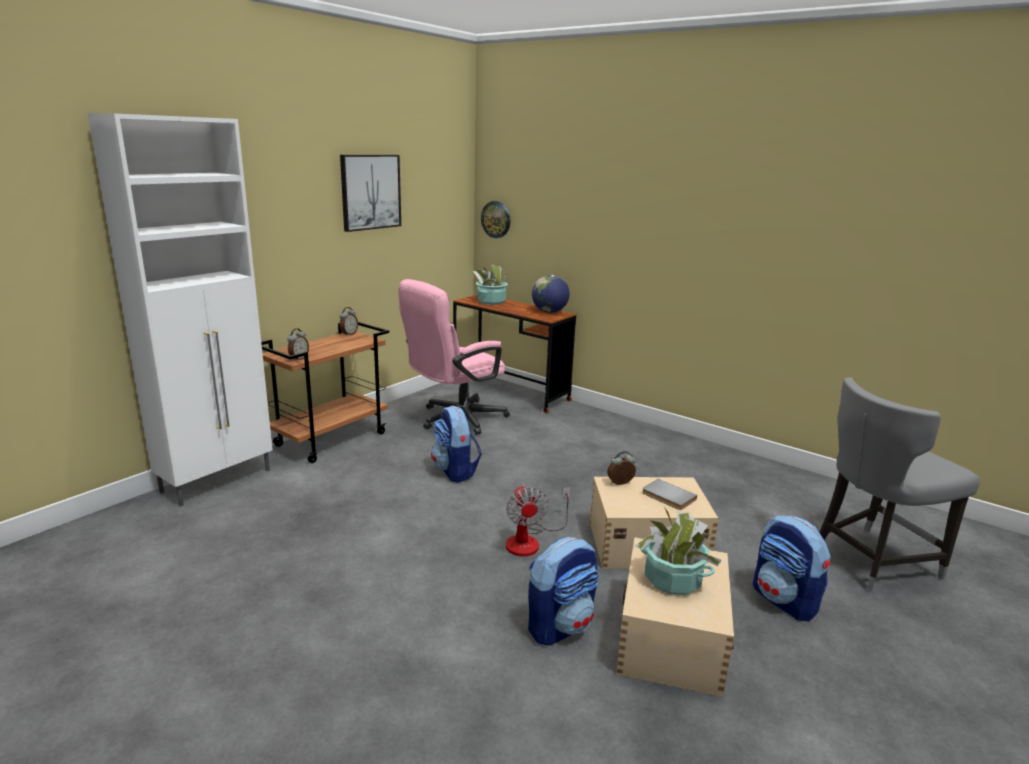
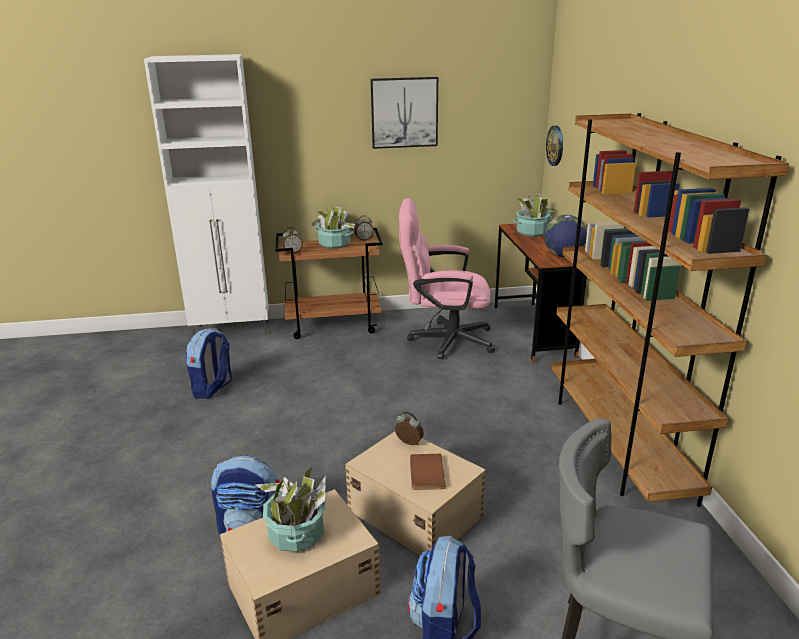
camera: 45 degrees right, 5 degrees up
(327, 343) = (334, 244): none -> potted plant
(455, 471) = (373, 383): backpack -> backpack (213, 388)
(530, 541) = (335, 461): fan -> none
(667, 497) = (425, 473): grey book -> brown book
(678, 444) = (617, 442): none -> brown bookcase

